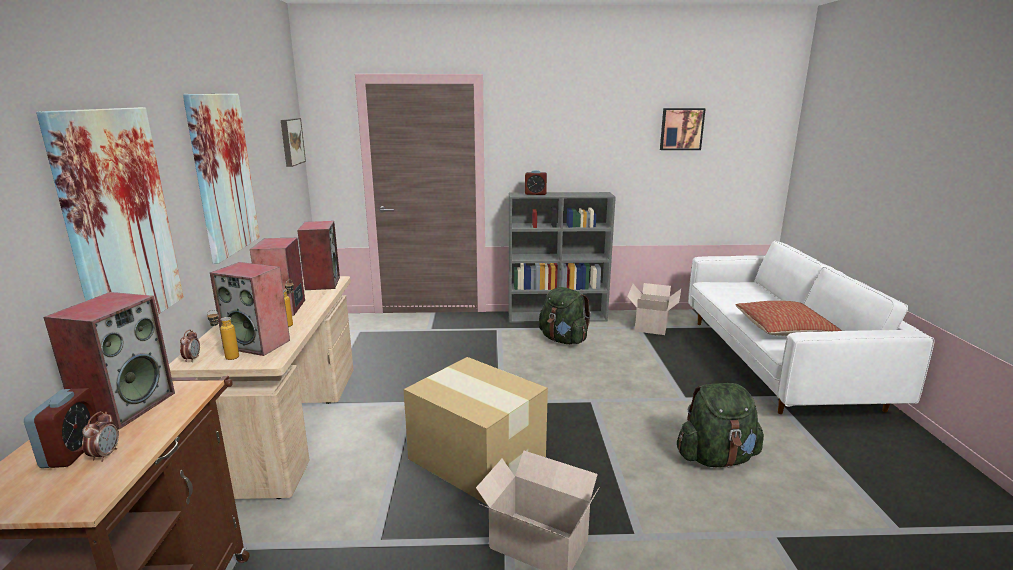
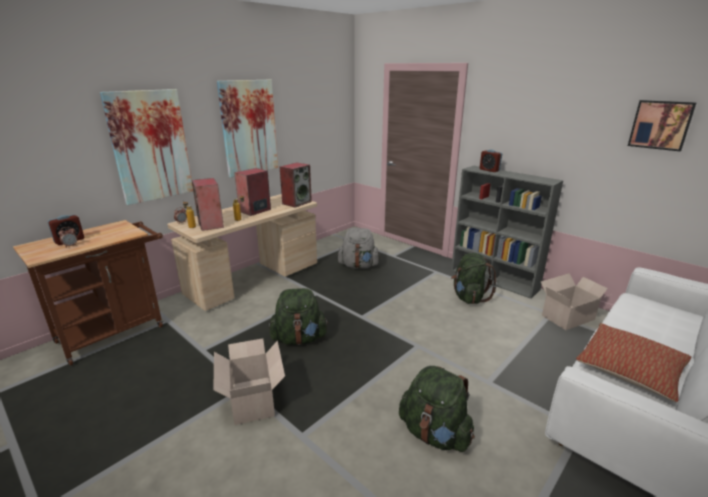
camera: 45 degrees right, 5 degrees up
(126, 406) = (109, 231): speaker -> none
(291, 141) = (335, 109): picture -> none
(408, 354) = (358, 266): none -> grey backpack
(476, 457) = (299, 338): cardboard box -> green backpack

